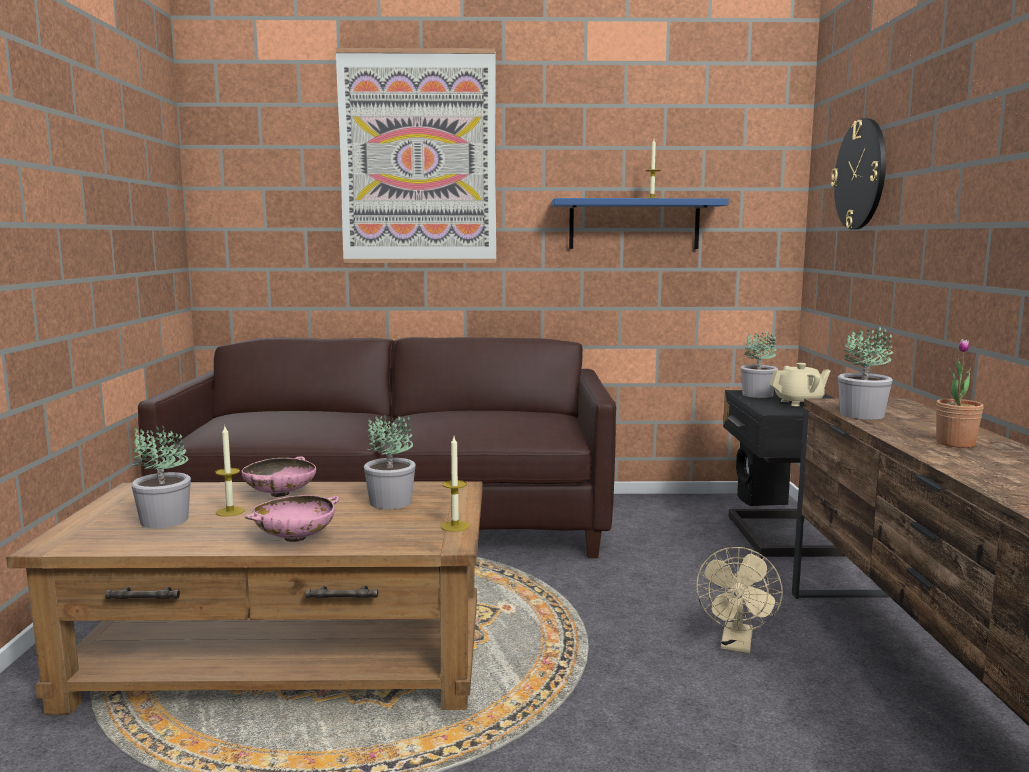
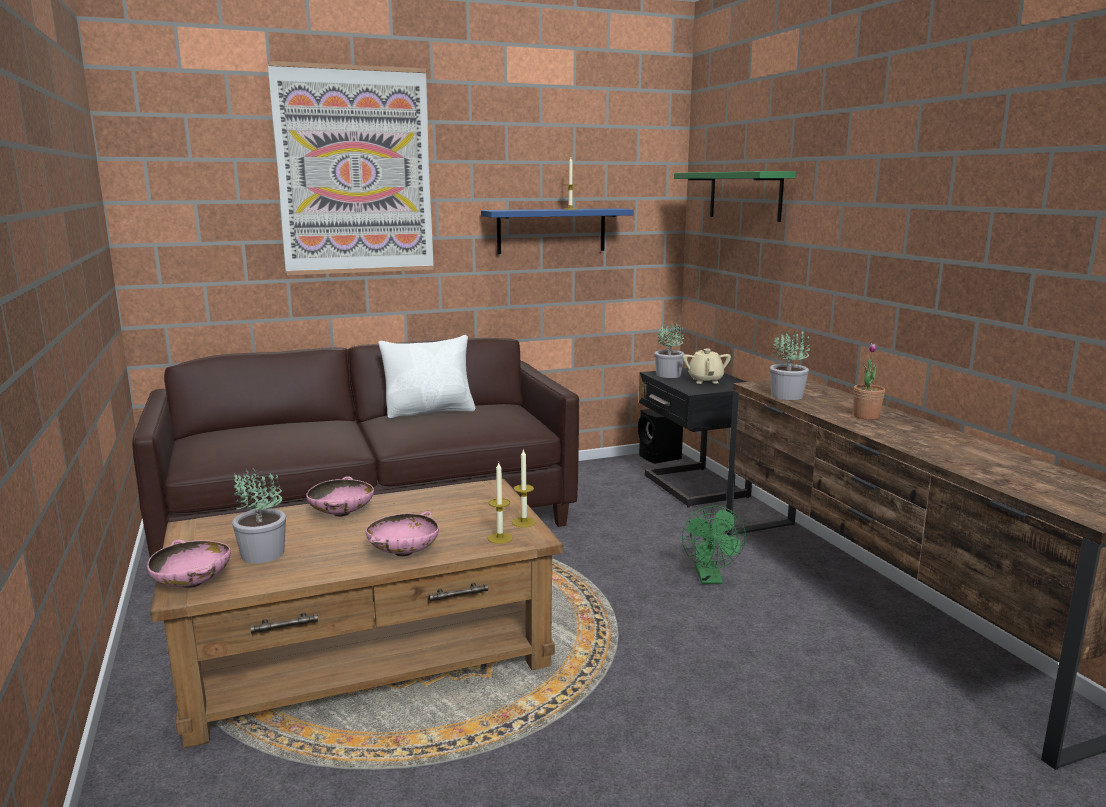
camera: 20 degrees left, 5 degrees up
(72, 537) = (192, 583): none -> pink bowl
(230, 511) = (315, 536): candle -> candle (500, 538)
(391, 502) = (449, 508): potted plant -> none
(464, 412) = (430, 412): none -> white pillow
(737, 645) = (710, 579): beige fan -> green fan
(799, 403) = (705, 380): beige teapot -> beige teapot turned 60 degrees counterclockwise
(860, 174) = (745, 195): wall clock -> green shelf

